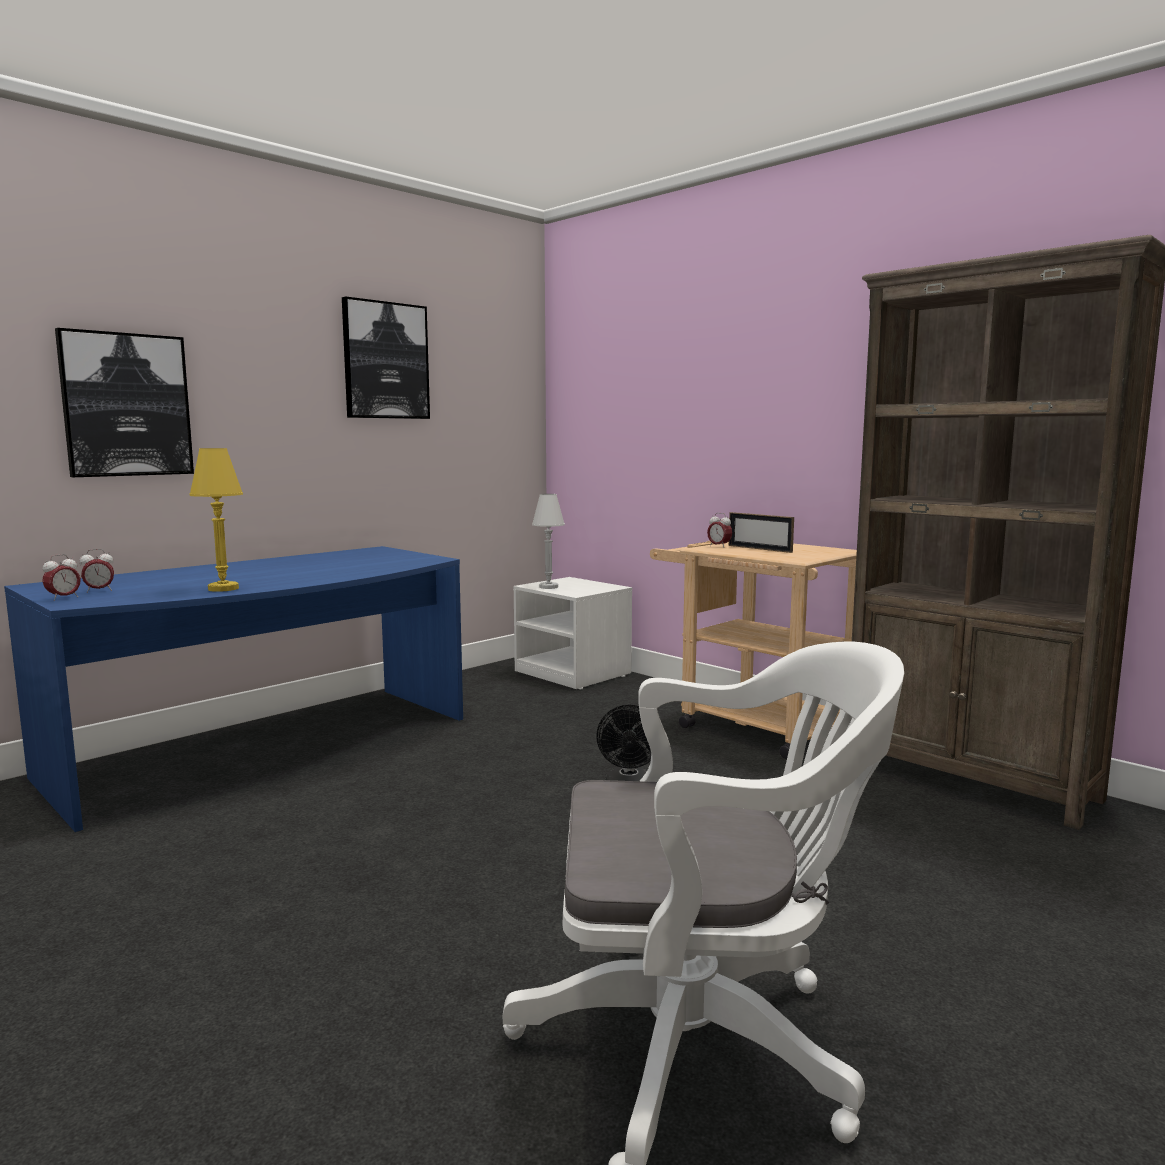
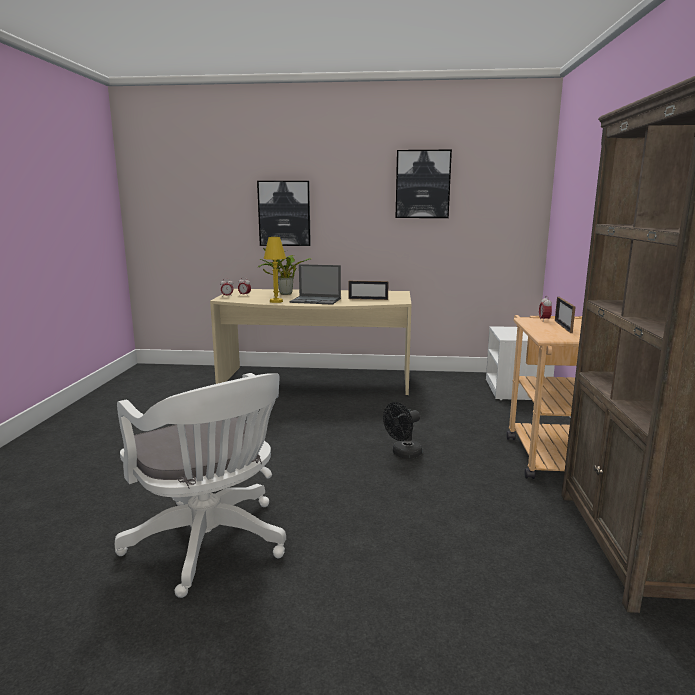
camera: 50 degrees right, 5 degrees up
(179, 577) = (283, 294): none -> potted plant
(271, 749) = (315, 382): blue desk -> beige desk
(295, 576) = (316, 300): none -> laptop
(373, 563) = (368, 299): none -> picture frame
(548, 587) = (505, 331): white table lamp -> none

